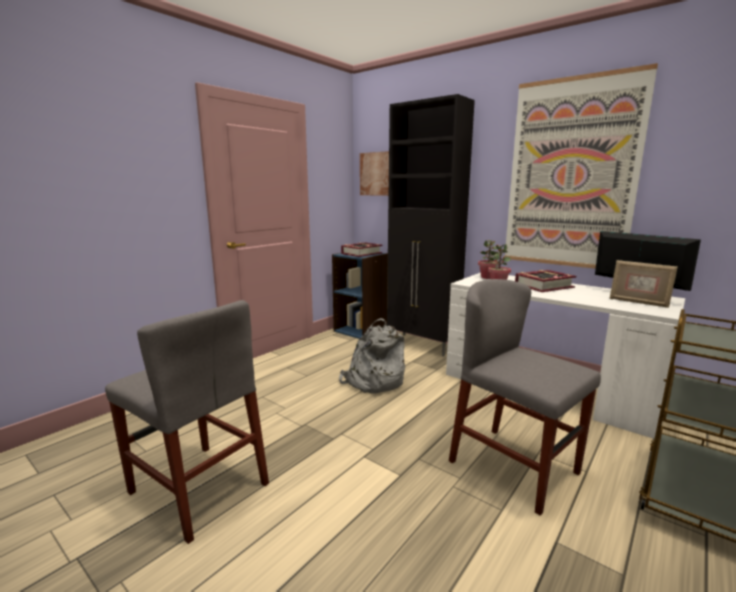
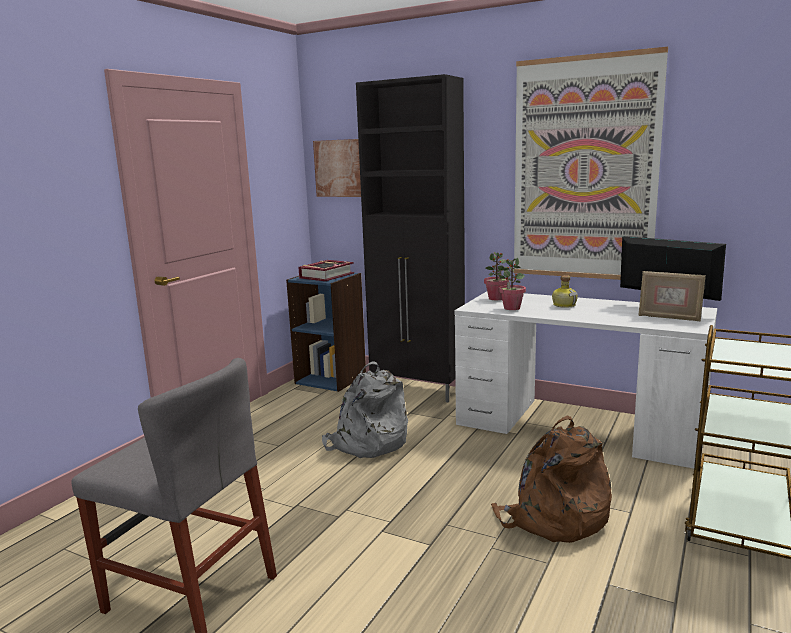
camera: 10 degrees left, 0 degrees up
(513, 467) = (553, 518): grey chair -> brown backpack
(543, 286) = (564, 305): book -> bottle

